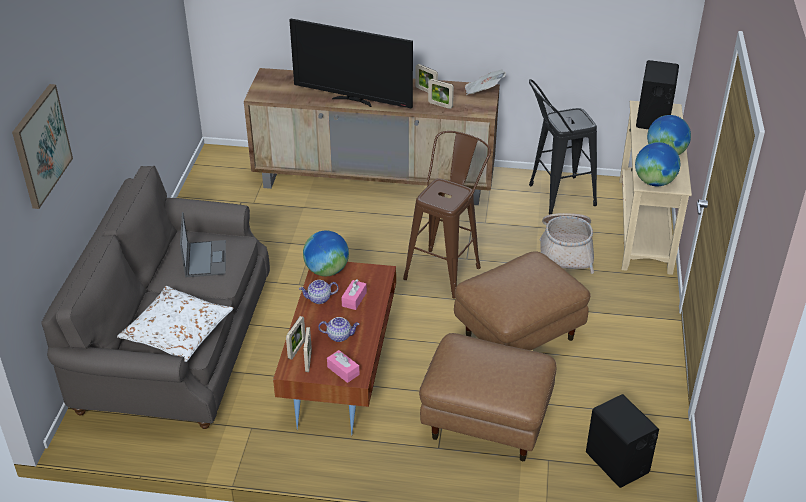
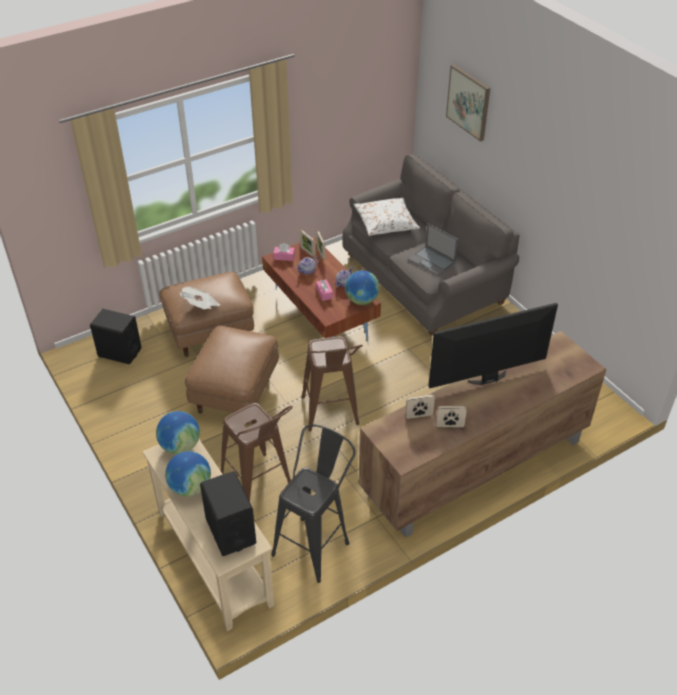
camera: 140 degrees right, 5 degrees up
(483, 91) = (403, 455): newspaper -> newspaper (201, 306)
(566, 250) = (260, 487): basket -> brown stool

